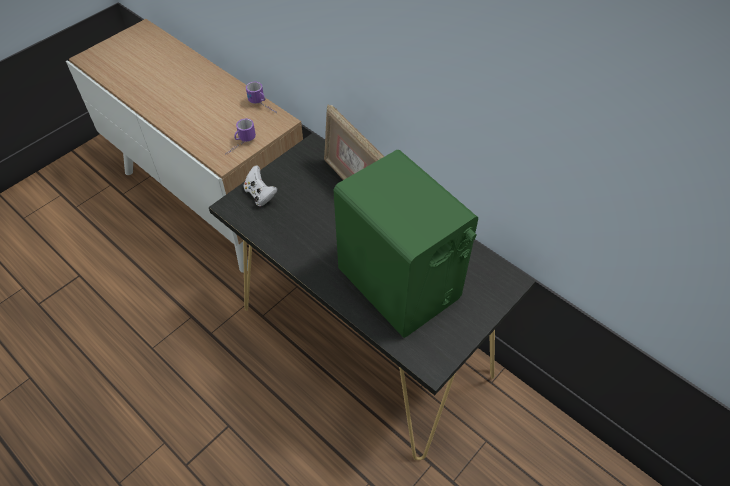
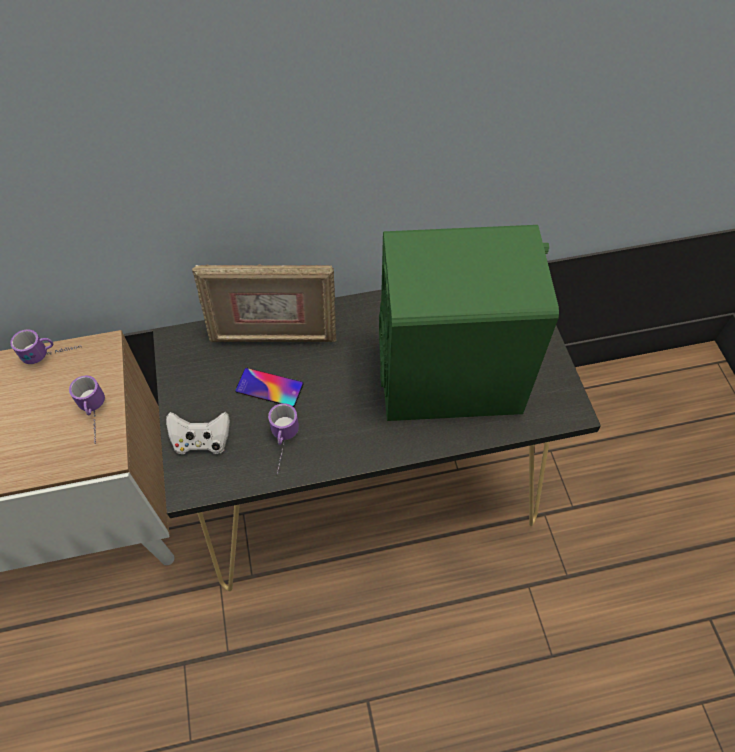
camera: 55 degrees left, 5 degrees up
(284, 231) = (282, 447): none -> mug
(317, 202) = (269, 387): none -> phone

